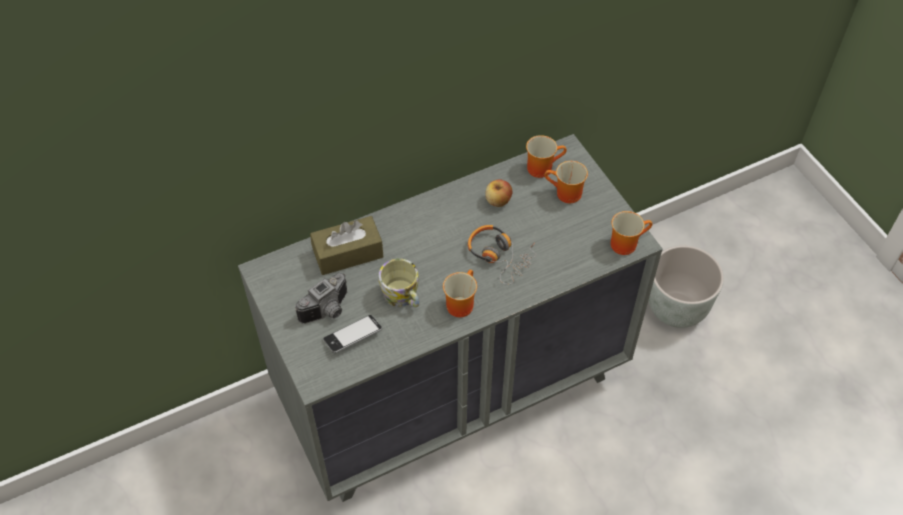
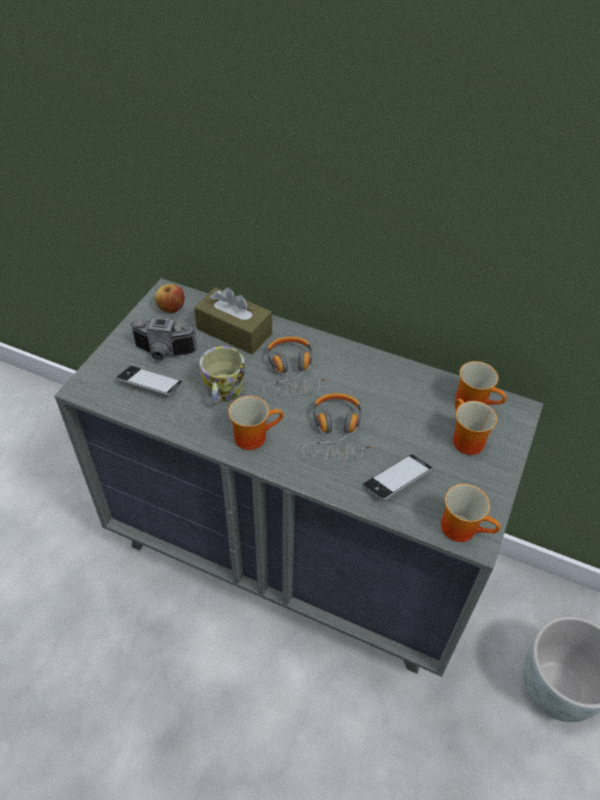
camera: 50 degrees right, 5 degrees down
(423, 245) = (292, 372): none -> headphones
(498, 201) = (397, 394): apple -> apple (171, 308)
(564, 250) = (396, 480): none -> phone

